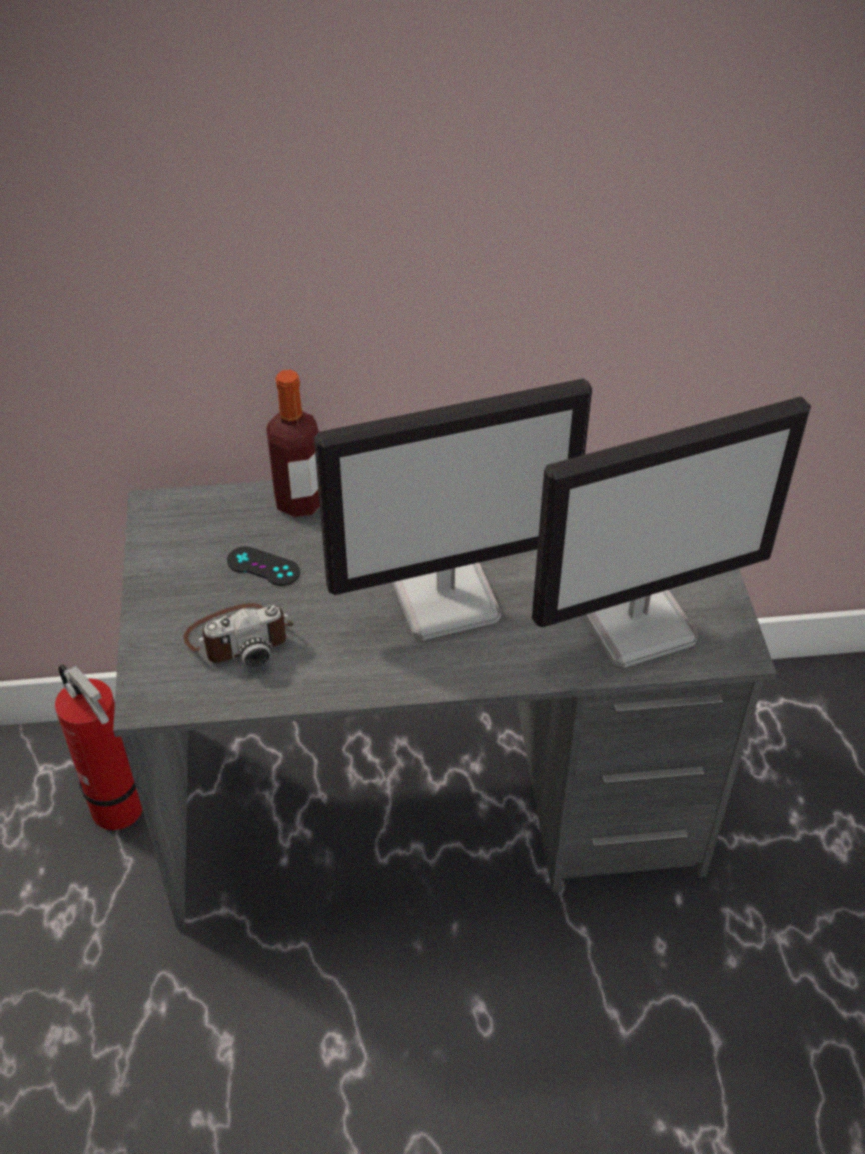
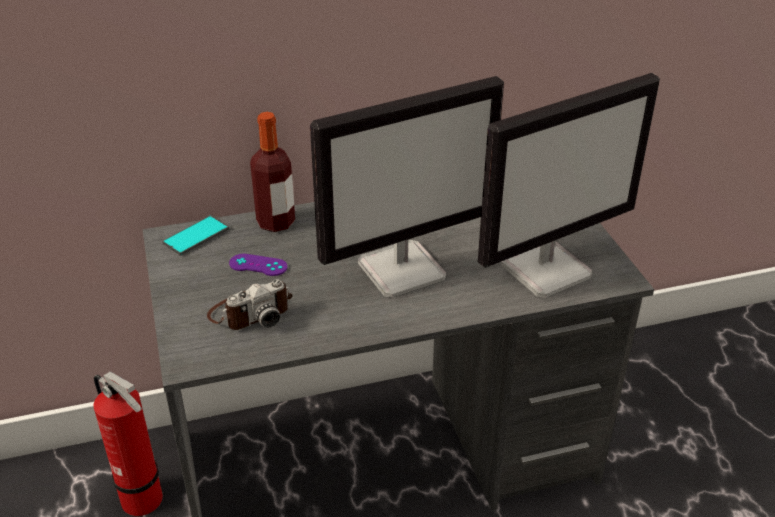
camera: 10 degrees left, 10 degrees down
(193, 510) = (196, 236): none -> phone
(263, 566) = (258, 265): black game controller -> purple game controller

